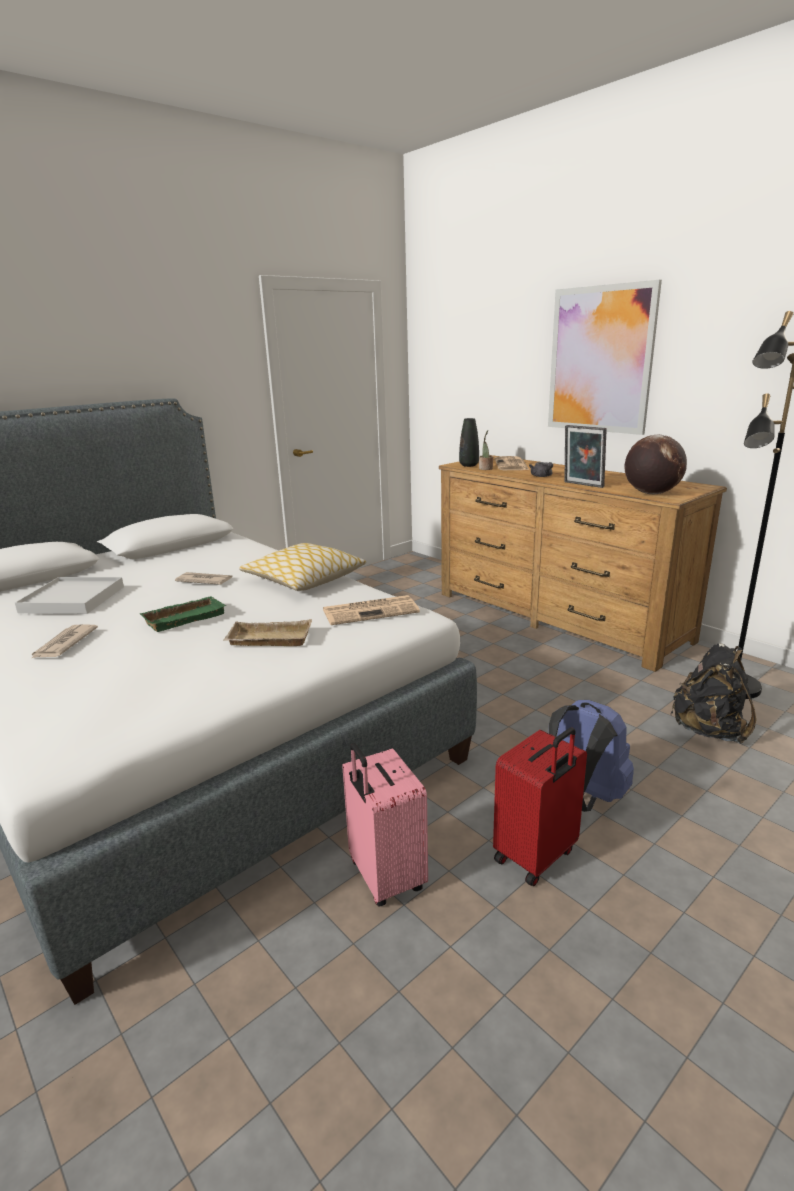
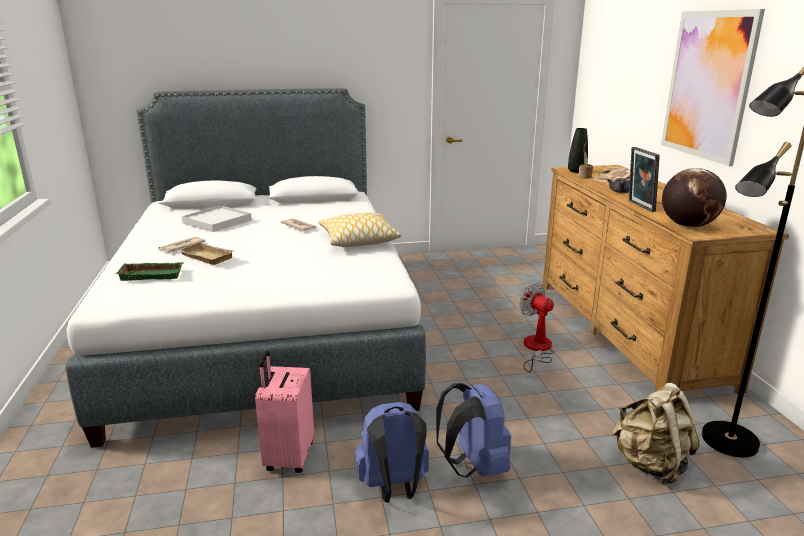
camera: 30 degrees right, 0 degrees up
(185, 617) = (255, 247): green tray -> green tray (153, 274)
(268, 640) = (280, 273): beige tray -> beige tray (204, 257)
(371, 611) = (367, 271): newspaper -> none
(505, 657) = (536, 349): none -> fan
(536, 856) = (394, 488): red suitcase -> blue backpack
(709, 730) = (650, 465): black backpack -> beige backpack

